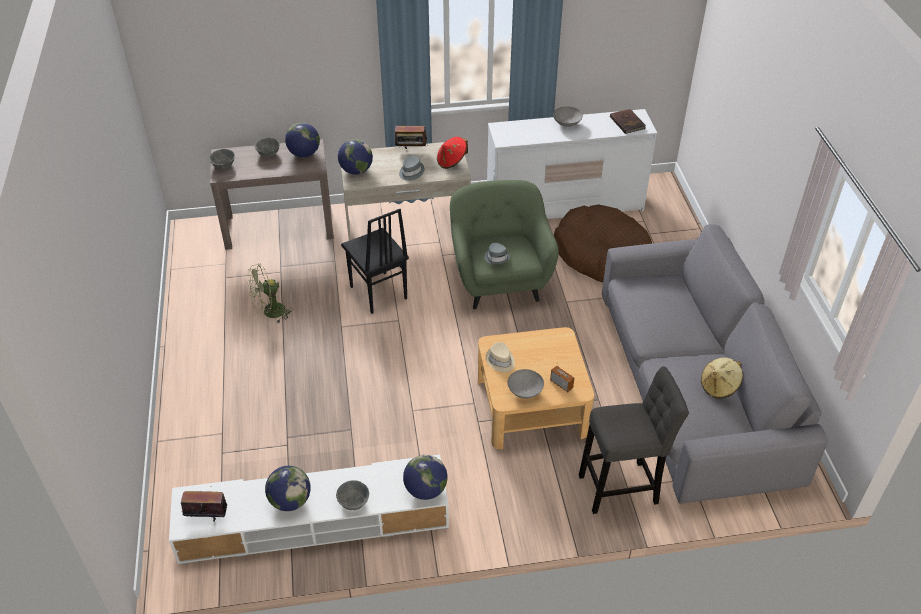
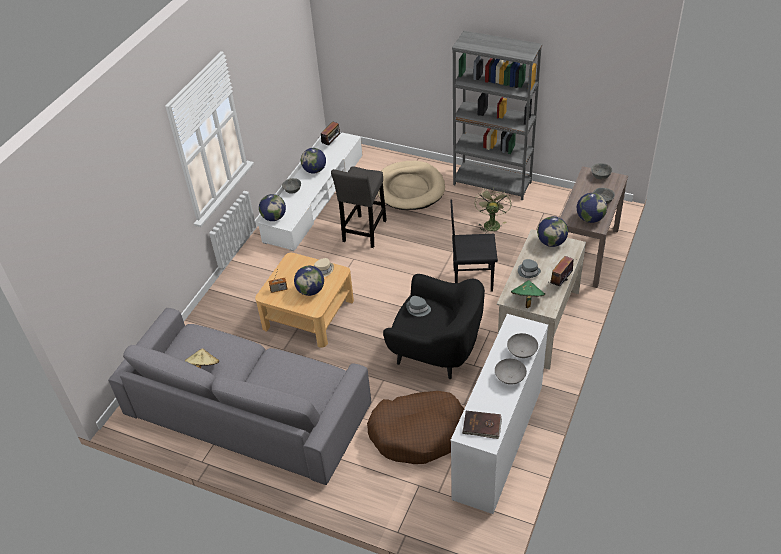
camera: 125 degrees right, 0 degrees up
(186, 340) = (492, 183): none -> grey bookcase
(236, 418) = (410, 188): none -> beige dog bed
(452, 161) = (527, 300): red hat -> green hat
(499, 280) = (436, 351): green armchair -> black armchair
(524, 391) = (289, 270): grey bowl -> grey bowl (522, 352)
(540, 354) = (310, 291): none -> globe
(622, 487) = (214, 326): grey stool -> grey stool (364, 233)

